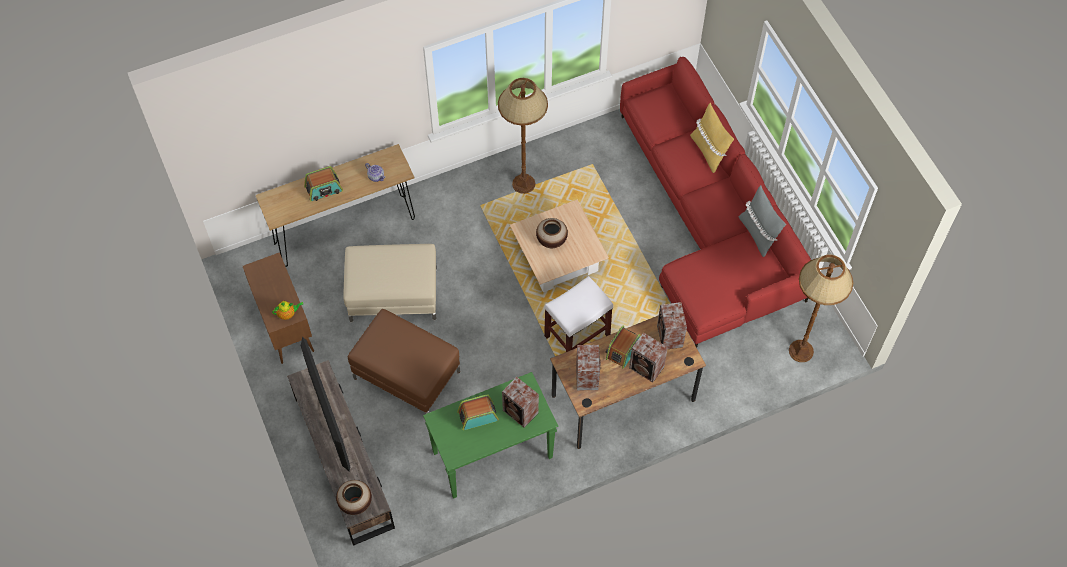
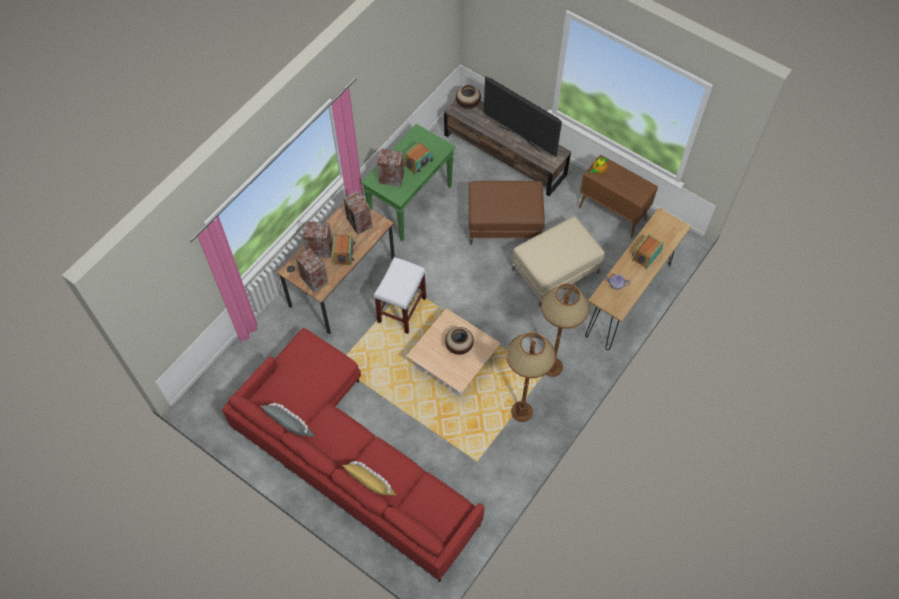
camera: 150 degrees right, 0 degrees up
(800, 351) = (223, 384): brown floor lamp -> brown floor lamp (552, 366)

